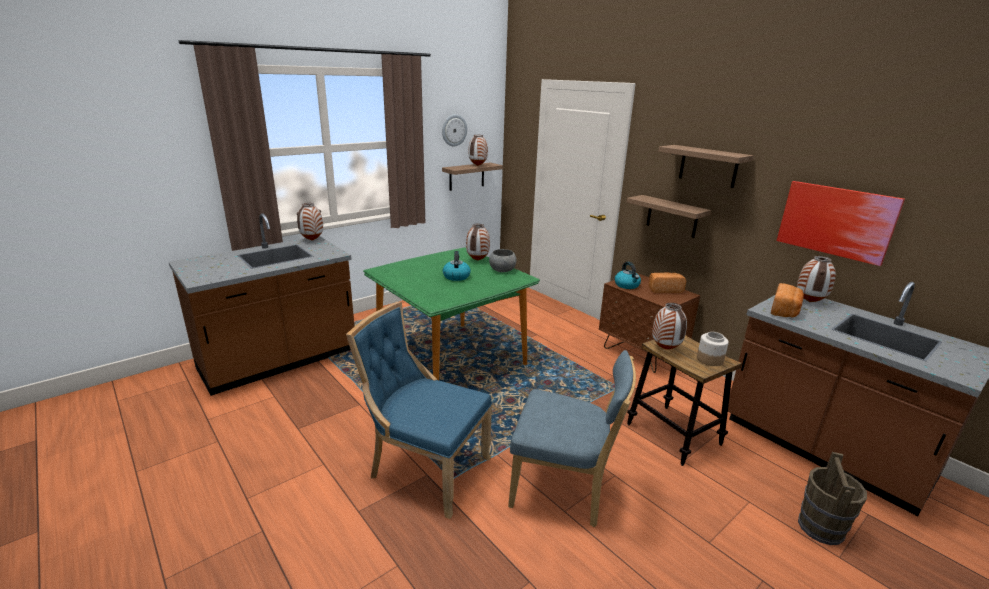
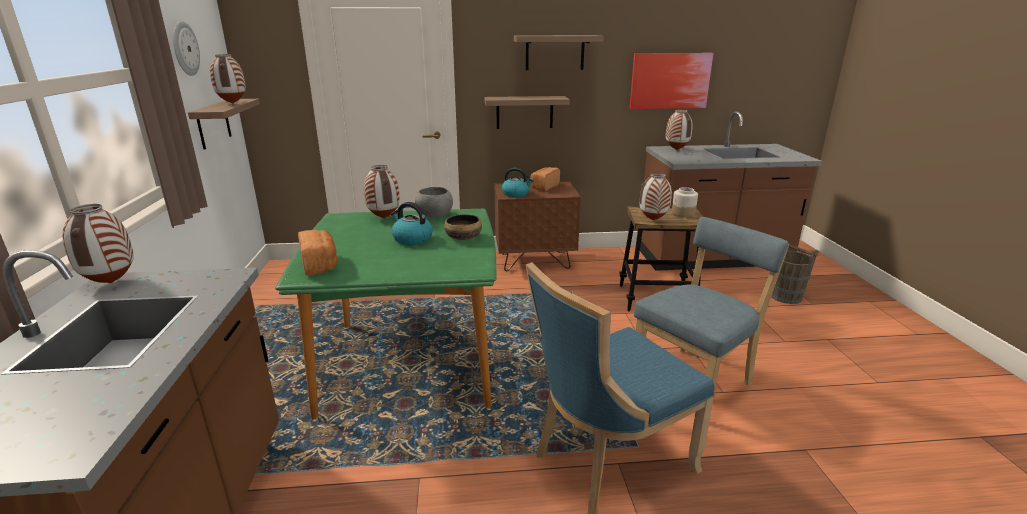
camera: 55 degrees left, 0 degrees up
(478, 287) = (463, 237): none -> bowl
(785, 311) = (685, 158): bread -> bread (320, 264)

